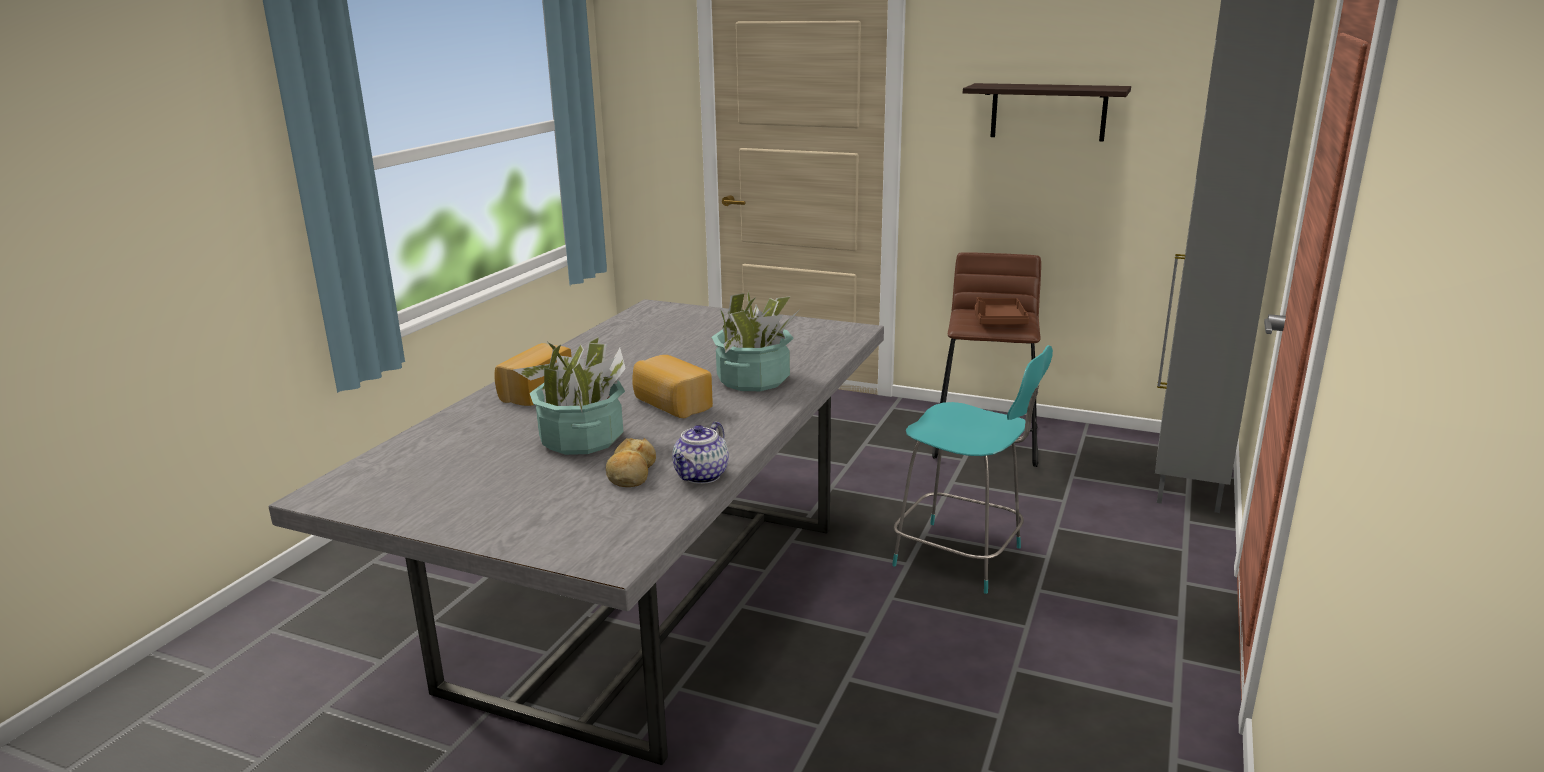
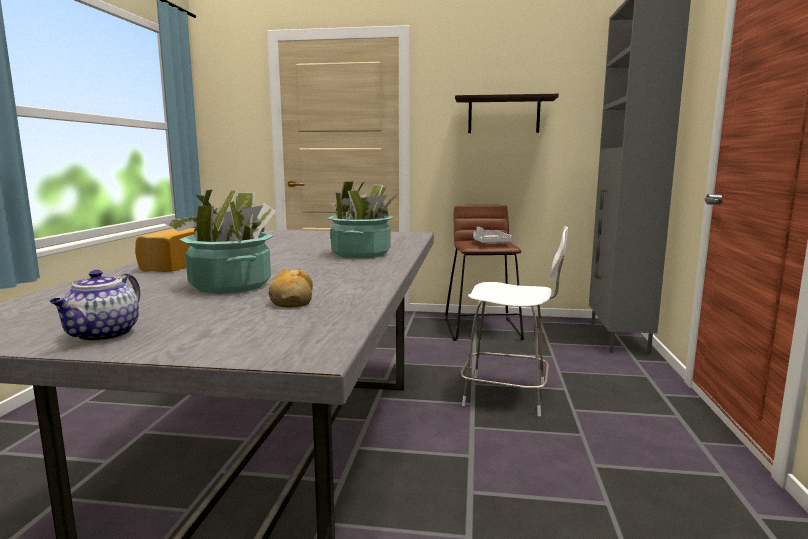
camera: 15 degrees left, 10 degrees down
(670, 405) = (302, 266): bread -> none
(701, 476) = (361, 297): teapot -> teapot (103, 335)
(962, 558) = (508, 395): turquoise chair -> white chair
(998, 321) = (490, 243): brown tray -> grey tray

